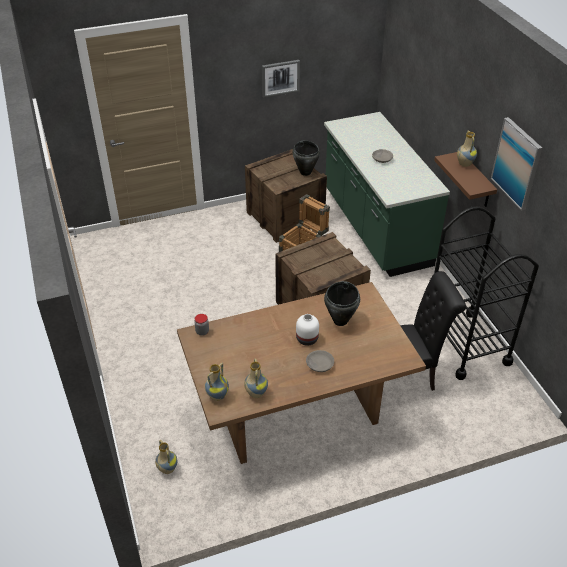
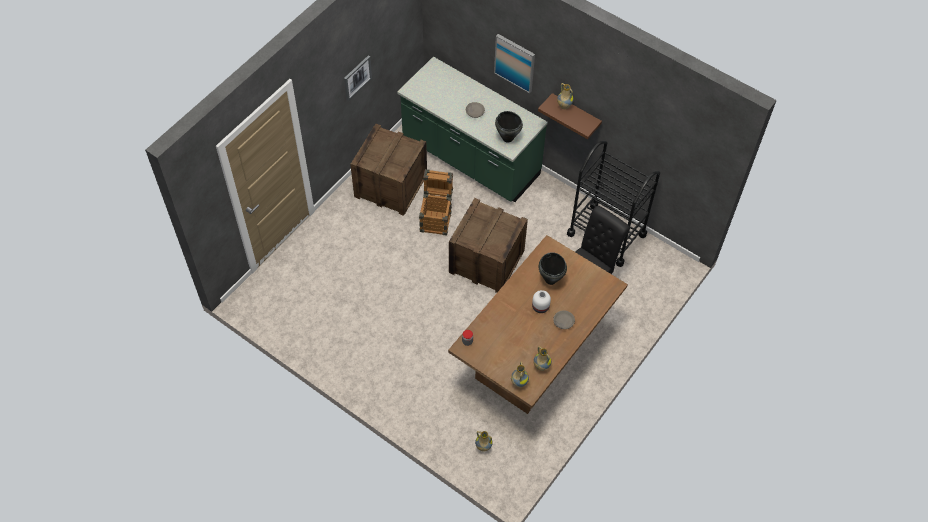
camera: 35 degrees left, 15 degrees up
(305, 172) = (405, 145): black cooking pot -> black cooking pot (507, 138)
(517, 163) = (619, 105): picture -> picture (515, 62)

